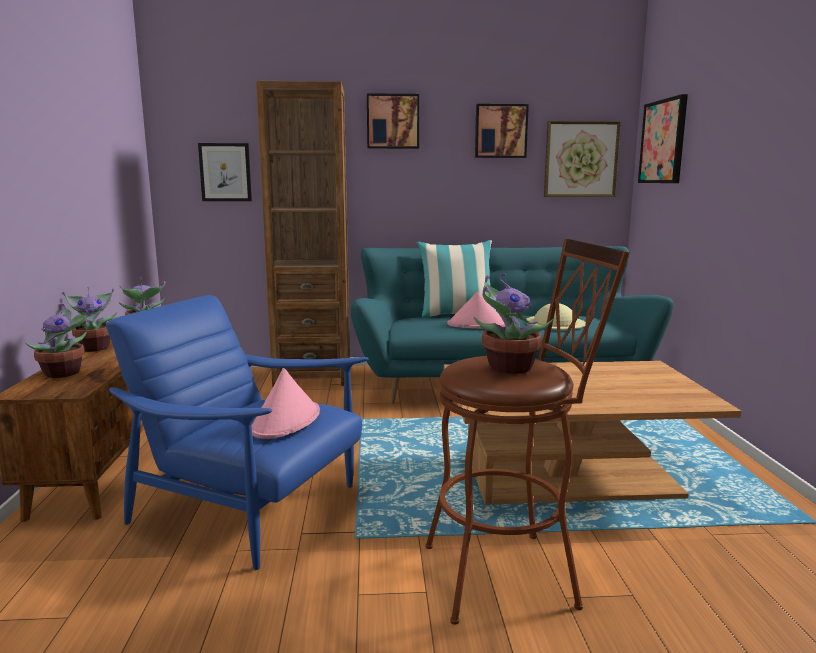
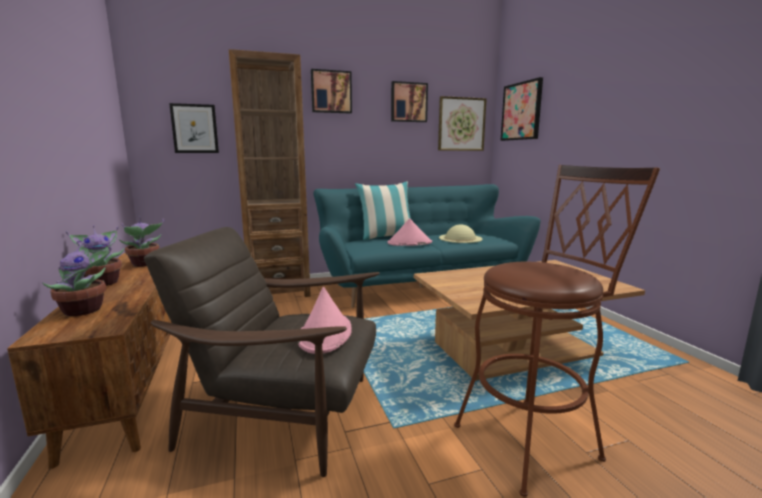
camera: 15 degrees left, 0 degrees up
(250, 506) = (285, 413): blue armchair -> brown armchair
(507, 368) = (545, 271): potted plant -> none

